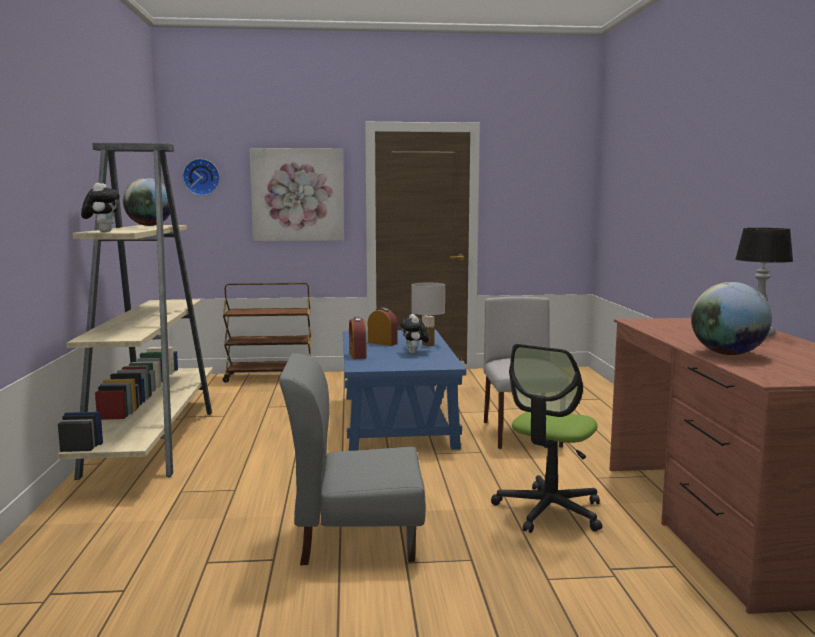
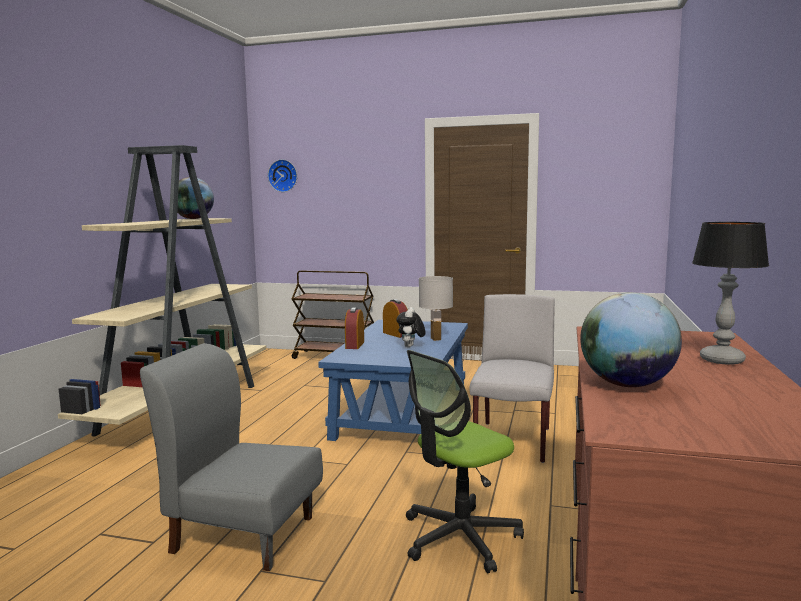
camera: 20 degrees right, 0 degrees up
(103, 232) = (108, 224): plush toy -> none
(297, 195) = (363, 190): picture -> none

